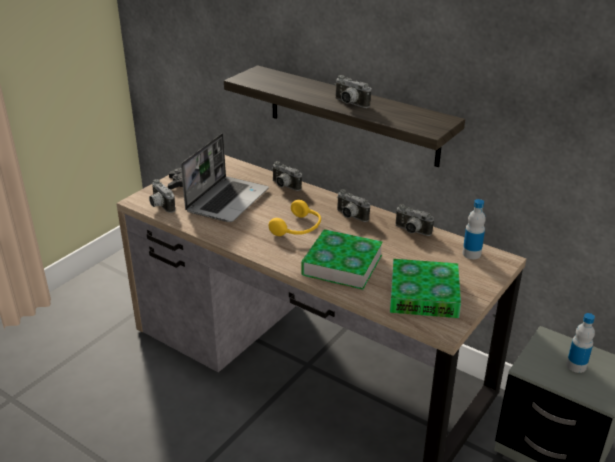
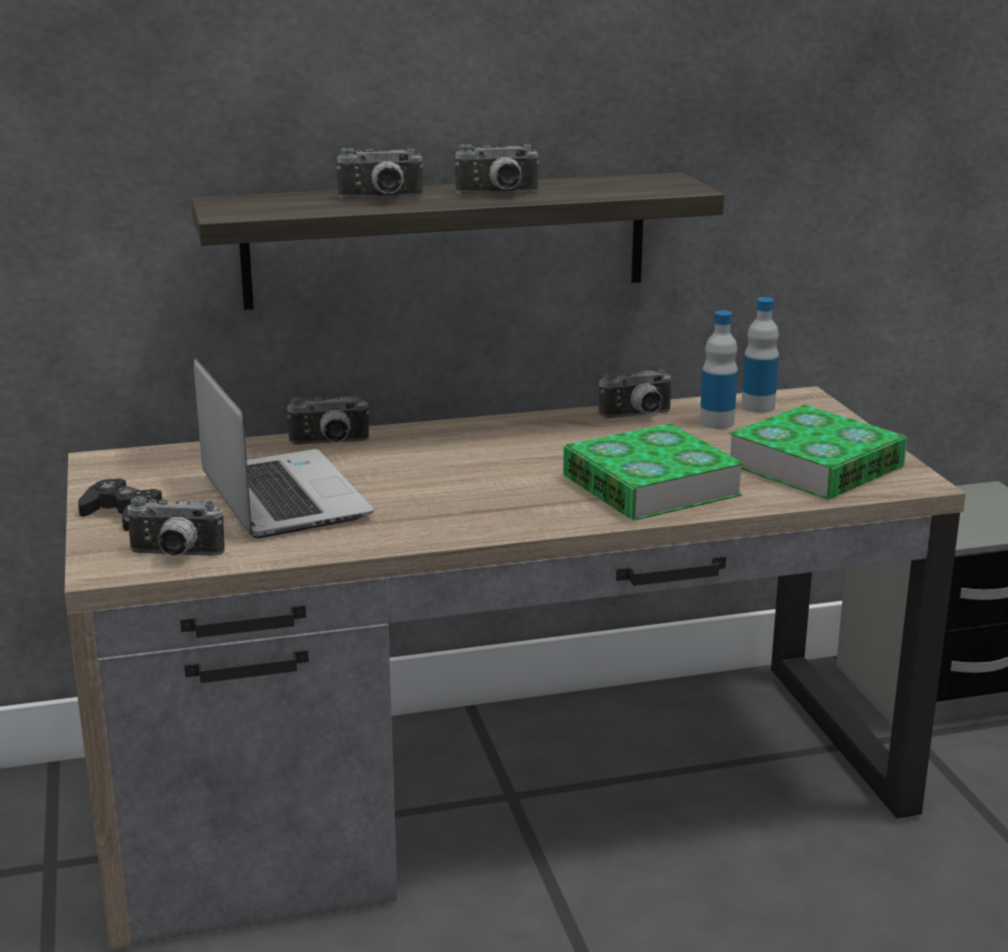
camera: 50 degrees left, 10 degrees down
(298, 228) = (487, 478): yellow headphones -> none
(350, 216) = (521, 435): camera -> camera (381, 199)
(576, 366) = (962, 512): bottle -> bottle (716, 422)

